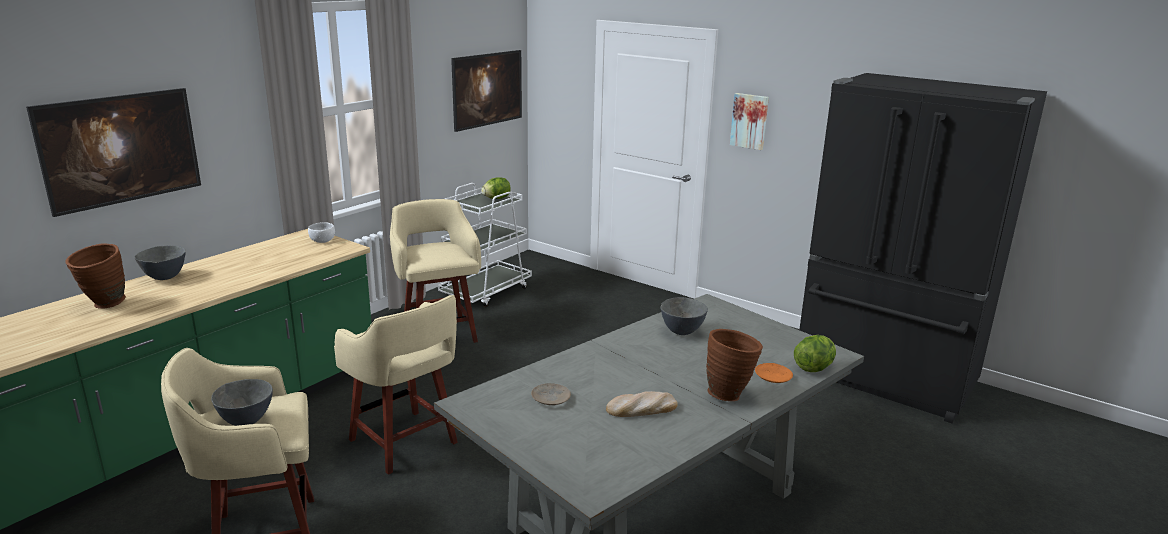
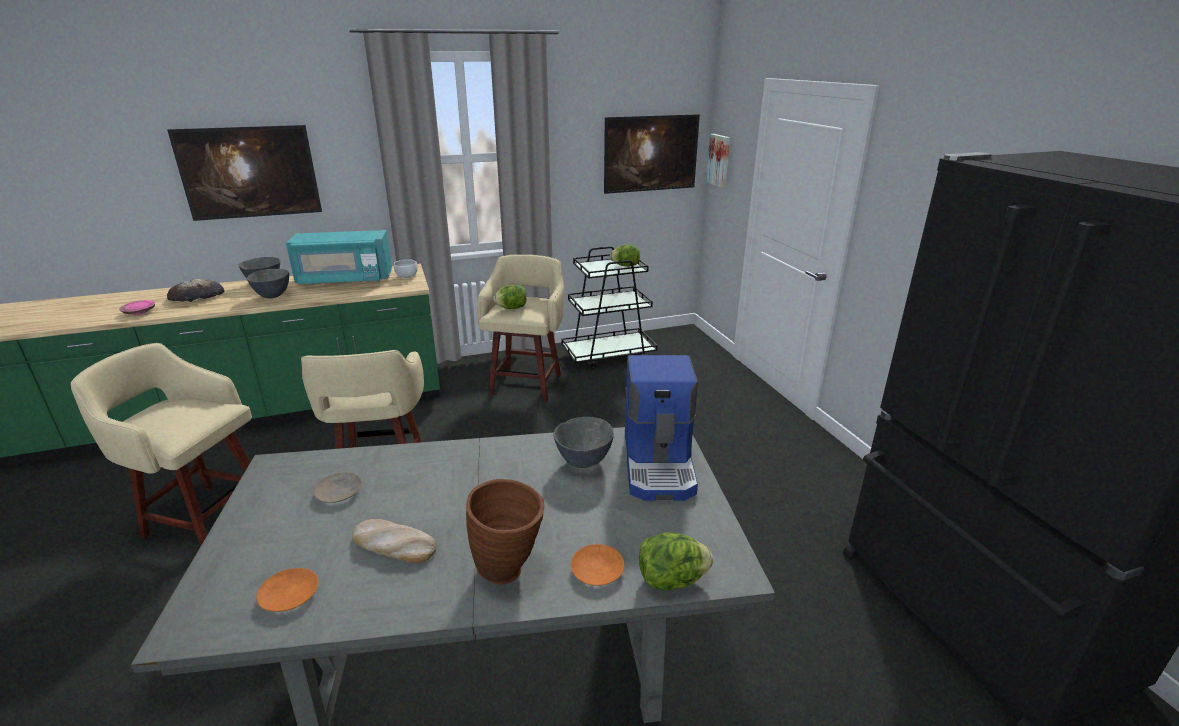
camera: 35 degrees right, 5 degrees up
(64, 335) = (139, 312): none -> pink plate
(104, 305) = (197, 296): brown vase -> bread
(246, 422) = (164, 419): grey bowl -> grey bowl (272, 296)
(258, 256) = (345, 279): none -> turquoise microwave
(431, 255) = (511, 308): none -> lettuce
(486, 292) = (609, 356): white cart -> black cart
(624, 453) = (289, 595): none -> orange plate
(727, 319) = (660, 464): none -> coffee machine
(749, 121) = (895, 213): picture -> picture (719, 160)

